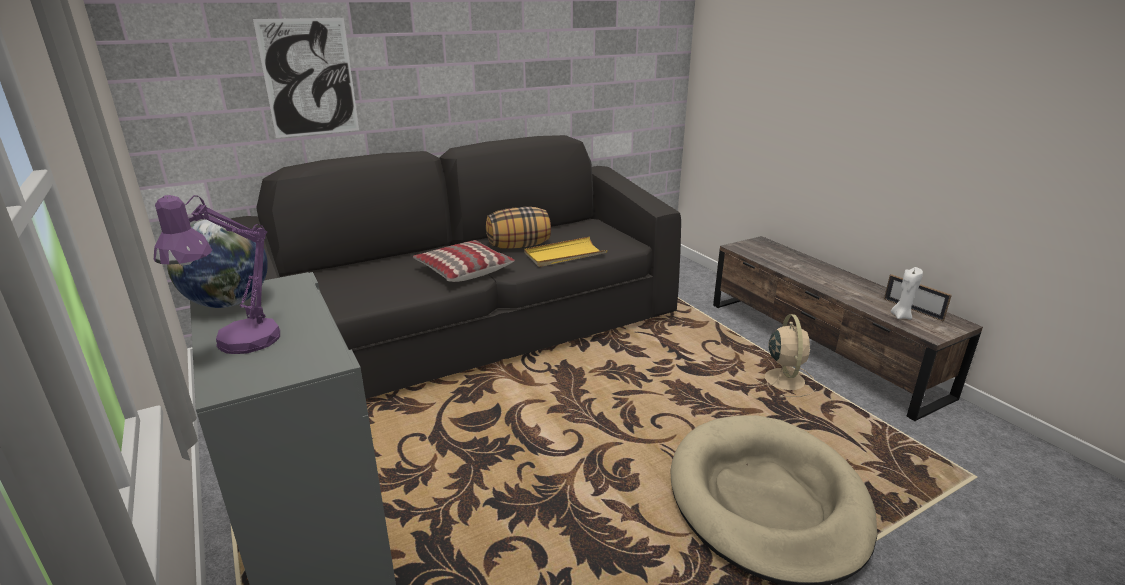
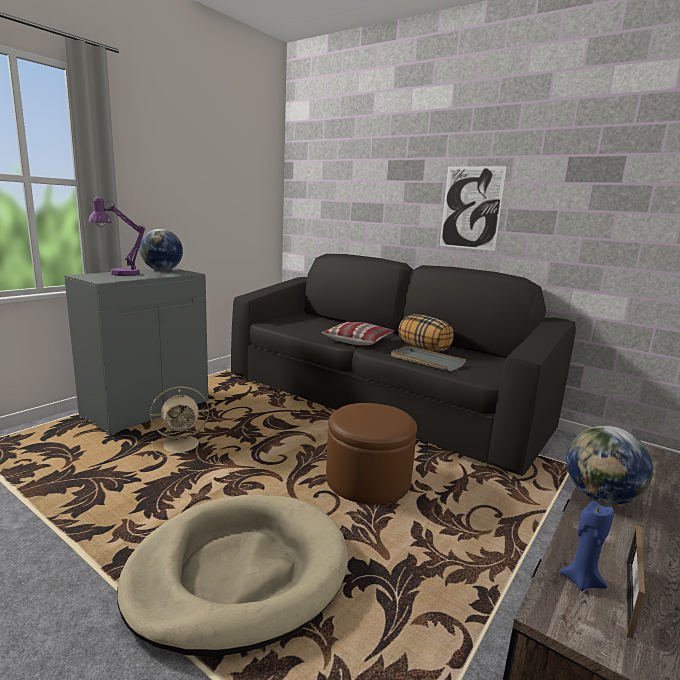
camera: 65 degrees right, 10 degrees down
(309, 78) = (358, 205): picture -> picture (471, 208)
(564, 255) = (426, 361): yellow tray -> grey tray
(640, 388) = (368, 480): none -> brown ottoman
(783, 379) = (474, 575): beige fan -> beige fan (183, 444)
(813, 279) = (600, 497): none -> globe
(901, 316) = (581, 581): white candle -> blue candle

